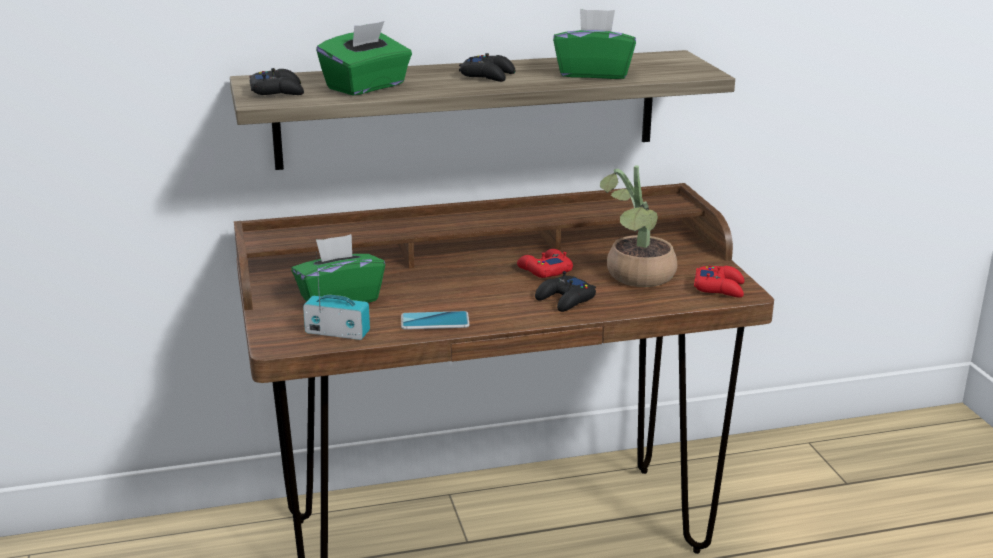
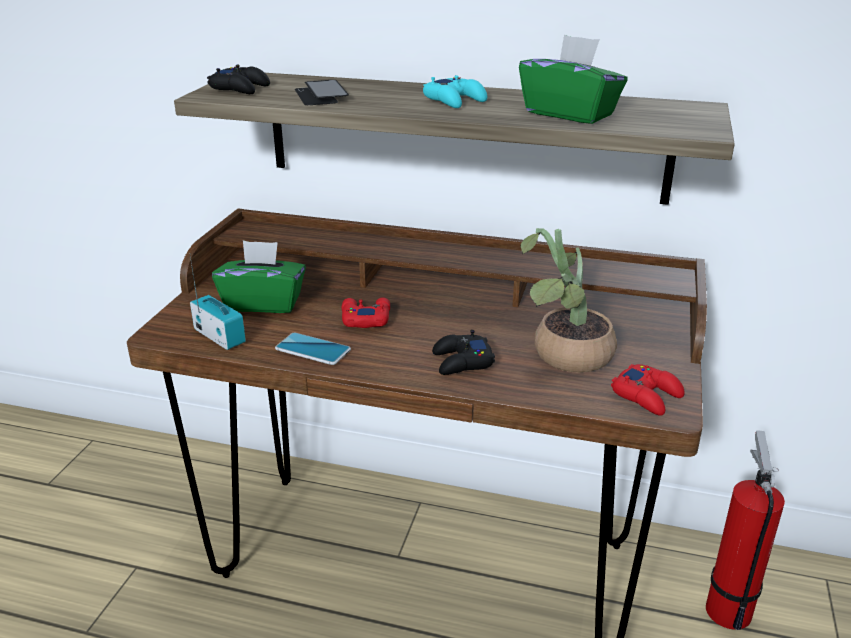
camera: 30 degrees right, 5 degrees up
(366, 87) = (321, 95): green tissue box -> phone
(488, 75) = (455, 100): black game controller -> turquoise game controller
(544, 270) = (480, 322): red game controller -> red game controller (365, 318)
(755, 484) = (727, 606): none -> fire extinguisher

